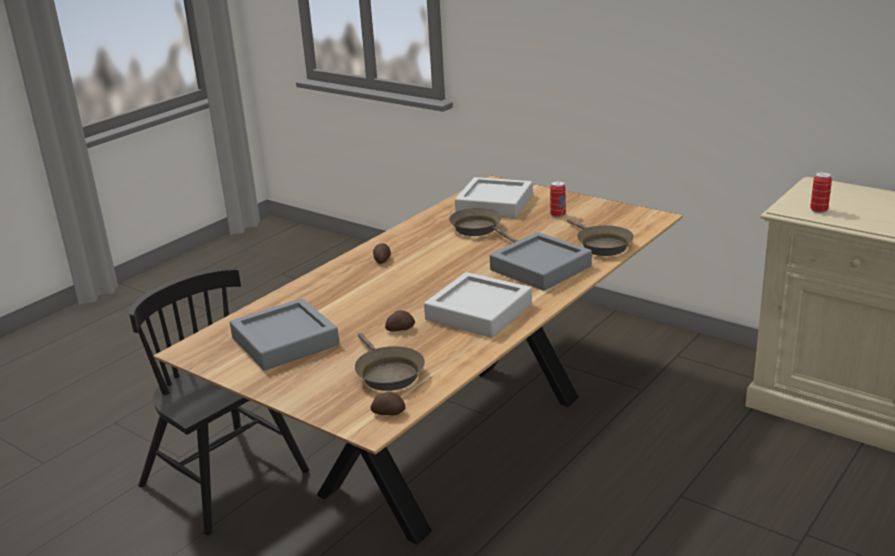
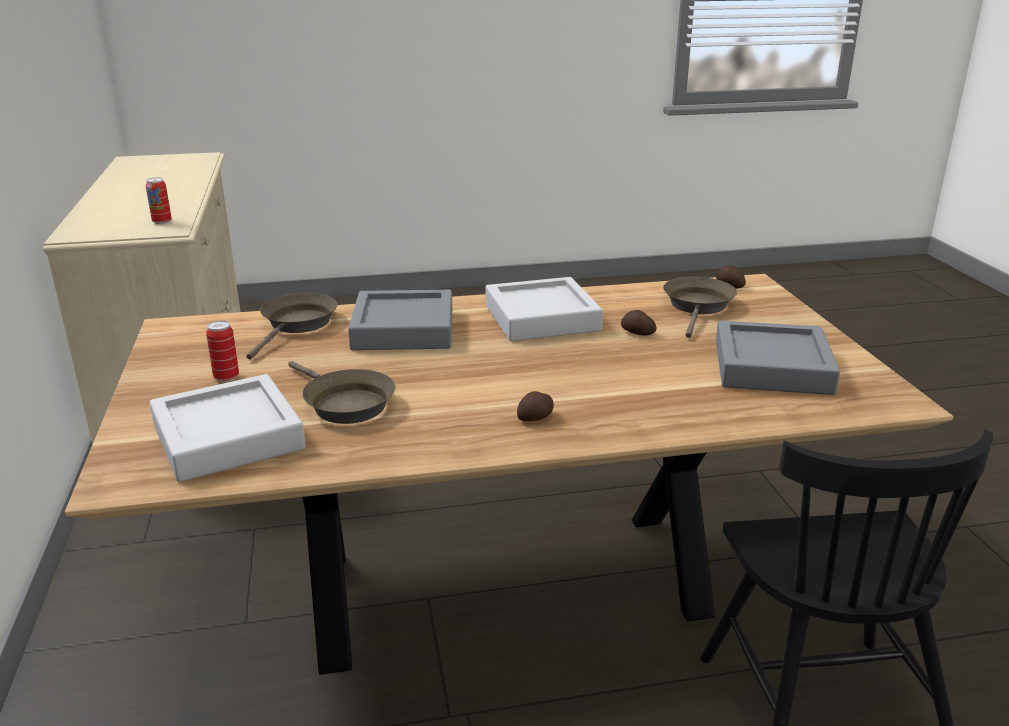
camera: 140 degrees left, 0 degrees up
(479, 229) = (344, 404): brown frying pan -> brown frying pan turned 45 degrees counterclockwise

